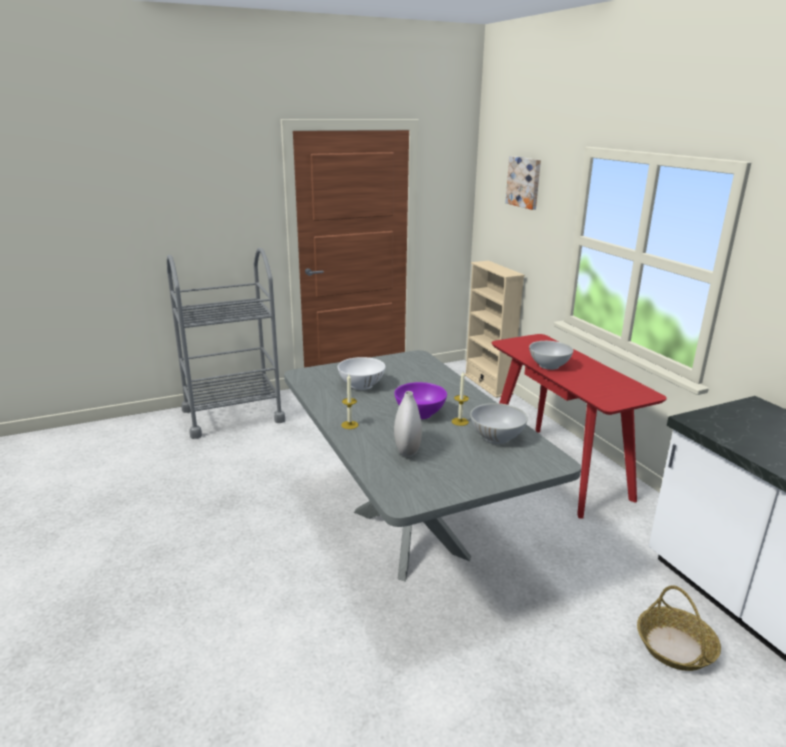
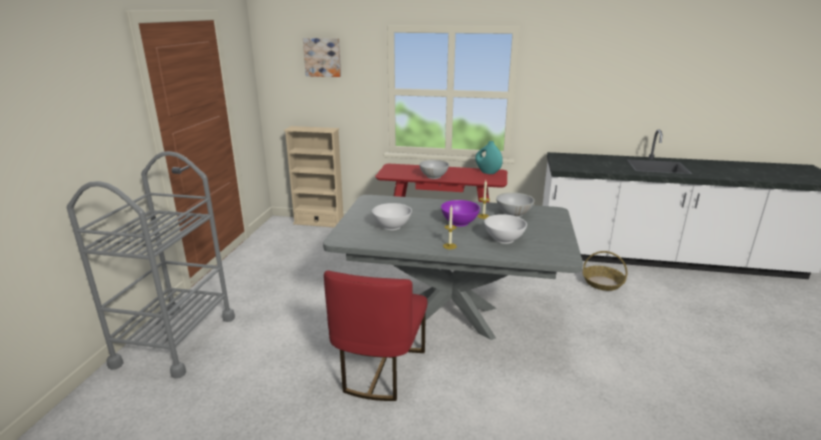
camera: 55 degrees left, 0 degrees up
(277, 523) = (379, 370): none -> red chair
(407, 449) = (503, 239): white vase -> white bowl
(630, 389) = (487, 172): none -> turquoise vase

